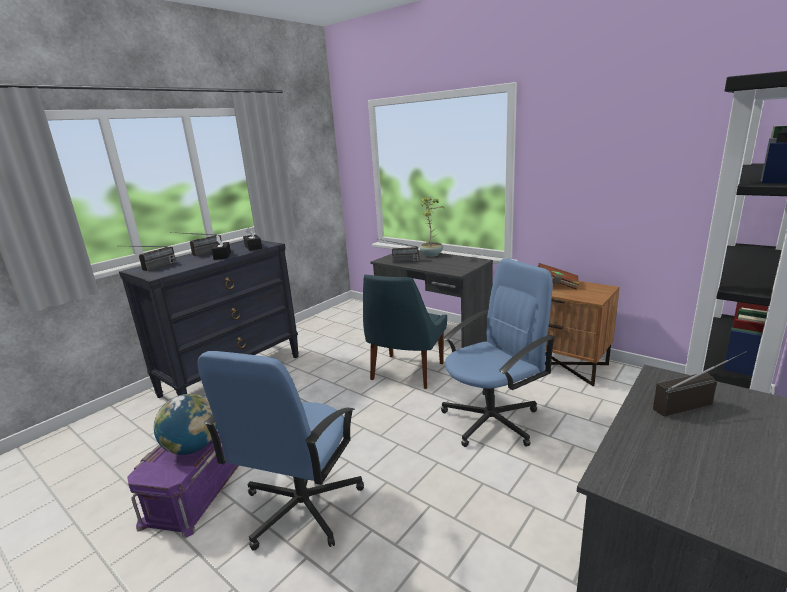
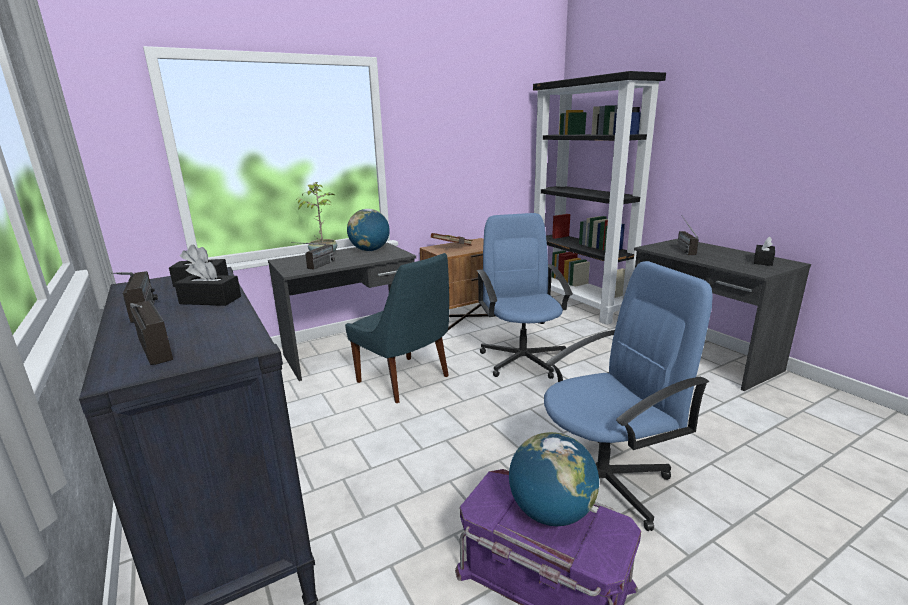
camera: 70 degrees left, 0 degrees up
(301, 507) = (604, 482): blue office chair -> blue office chair turned 60 degrees counterclockwise
(458, 261) = (370, 250): none -> globe
(714, 493) = (763, 261): none -> black tissue box

